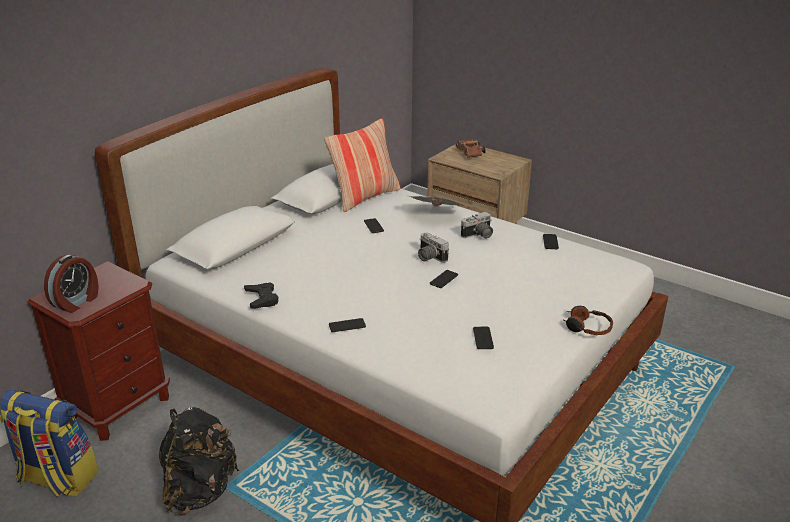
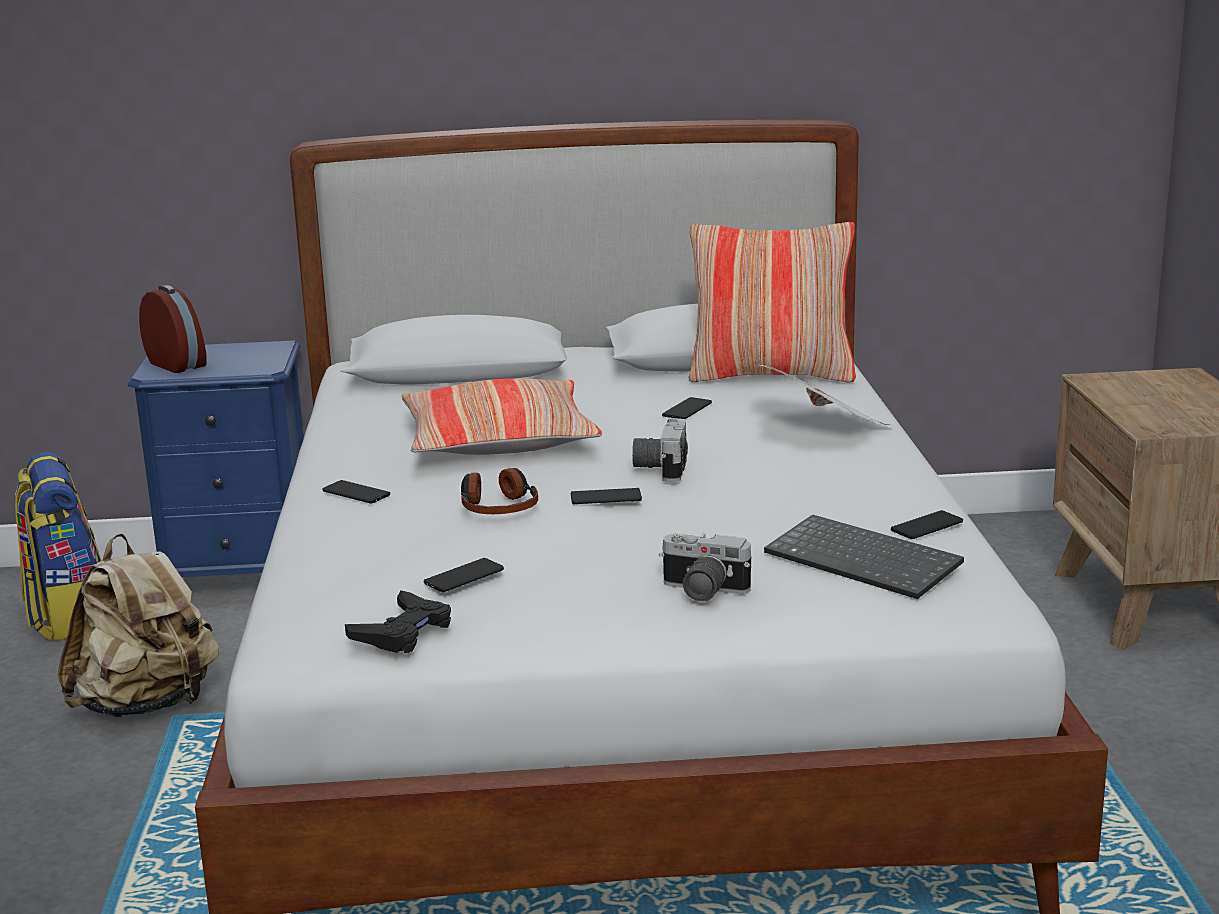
camera: 50 degrees right, 10 degrees down
(77, 302) = (178, 364): alarm clock -> alarm clock turned 120 degrees counterclockwise
(119, 406) = (241, 581): brown nightstand -> blue nightstand
(200, 490) = (147, 705): black backpack -> beige backpack
(262, 299) = (344, 431): black game controller -> black game controller (403, 632)
(339, 273) = (499, 441): none -> pillow
(470, 154) = (1166, 390): brown binoculars -> none
(478, 235) = (817, 473): camera -> camera (701, 592)
(565, 264) = (866, 560): none -> keyboard
(587, 327) = (663, 645): headphones -> headphones (498, 507)

